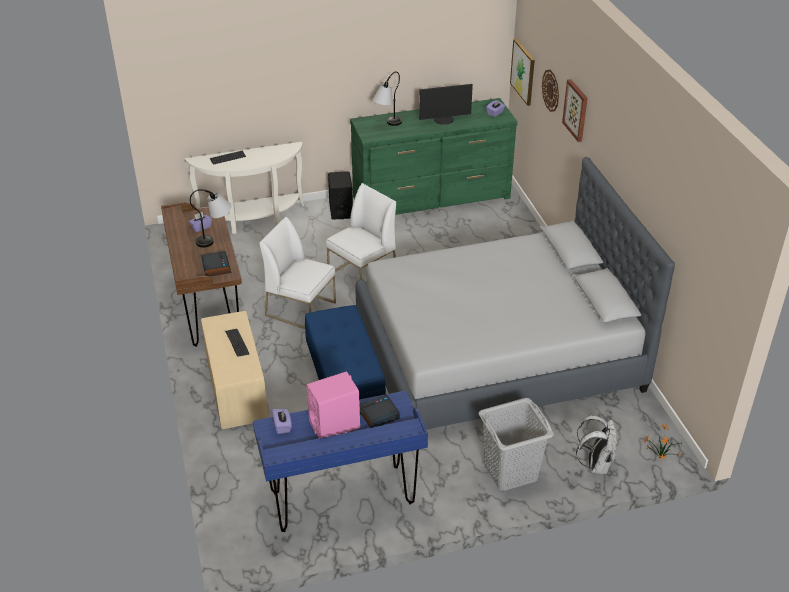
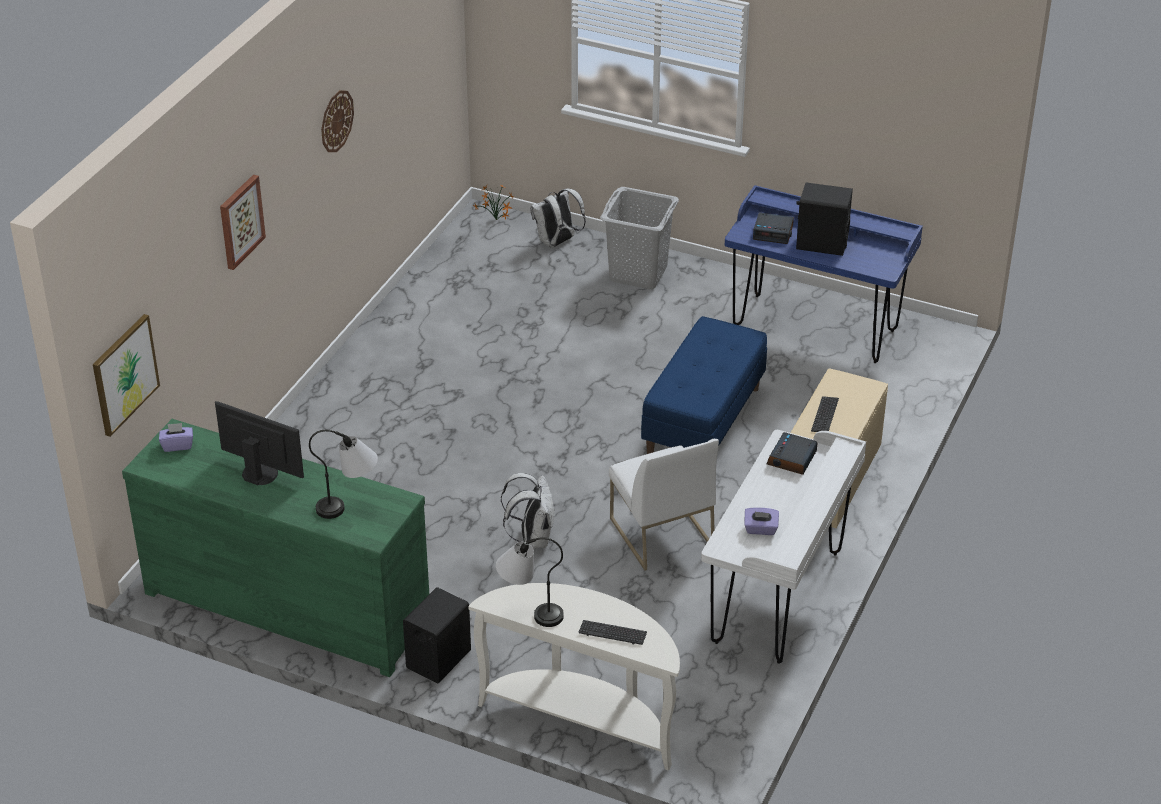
camera: 140 degrees left, 0 degrees up
(208, 309) = (778, 598): brown desk -> white desk
(216, 239) = (756, 499): table lamp -> table lamp (529, 612)
(282, 426) = (871, 264): purple tissue box -> none
(334, 425) = (821, 243): pink speaker -> black speaker
(362, 274) = (532, 538): white chair -> white backpack
(497, 354) = (507, 366): grey bed -> none
(551, 90) = (189, 286): wall clock -> wall clock (336, 121)

